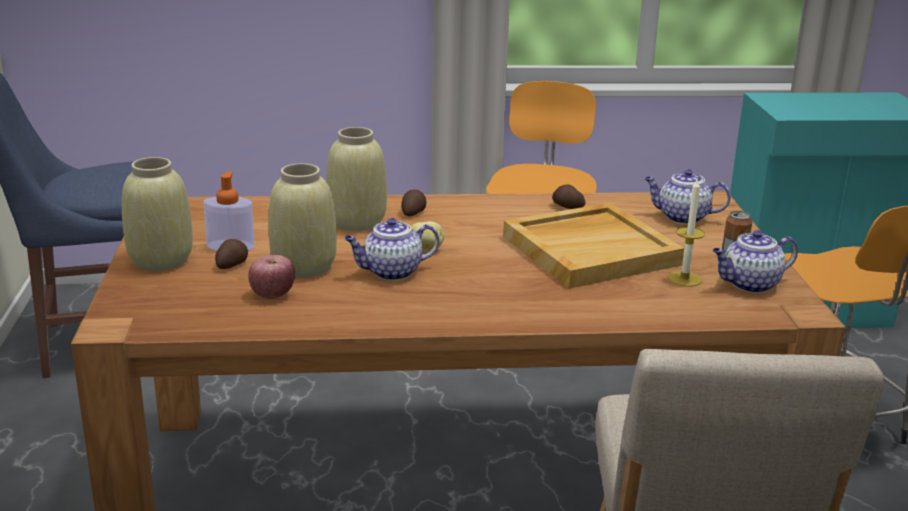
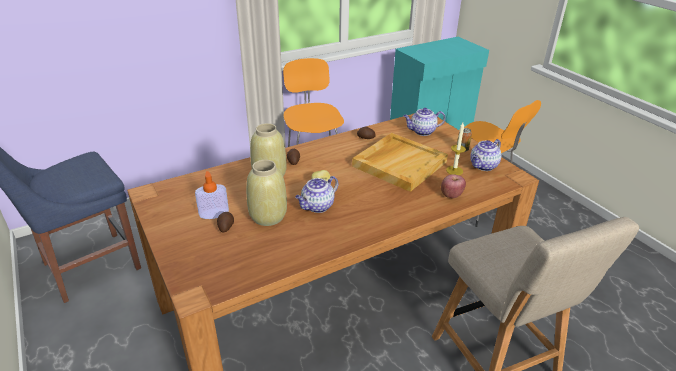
camera: 25 degrees left, 10 degrees up
(160, 260) = (180, 236): beige vase -> none
(272, 294) = (268, 242): apple -> apple (451, 195)

